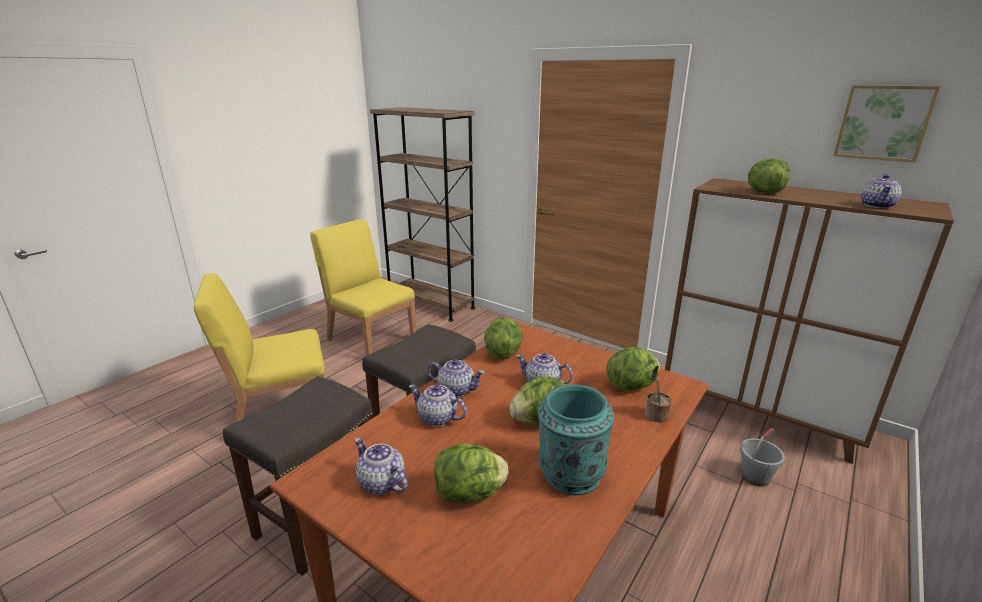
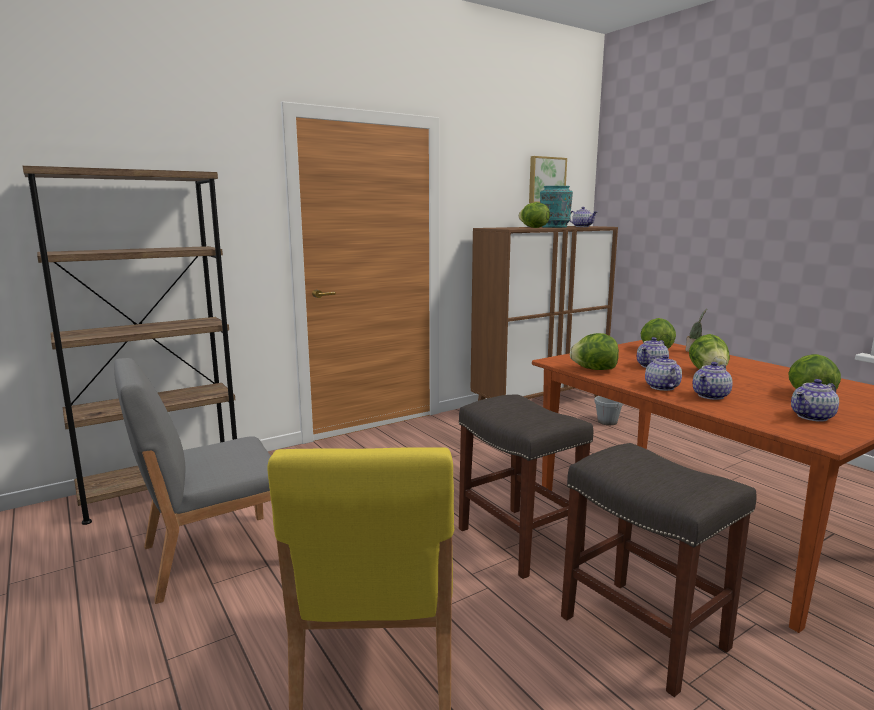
camera: 70 degrees left, 10 degrees down
(371, 339) = (212, 555): yellow chair -> grey chair
(456, 390) = (661, 387): teapot -> teapot turned 45 degrees counterclockwise
(570, 475) = (772, 374): turquoise vase -> turquoise vase (554, 227)

